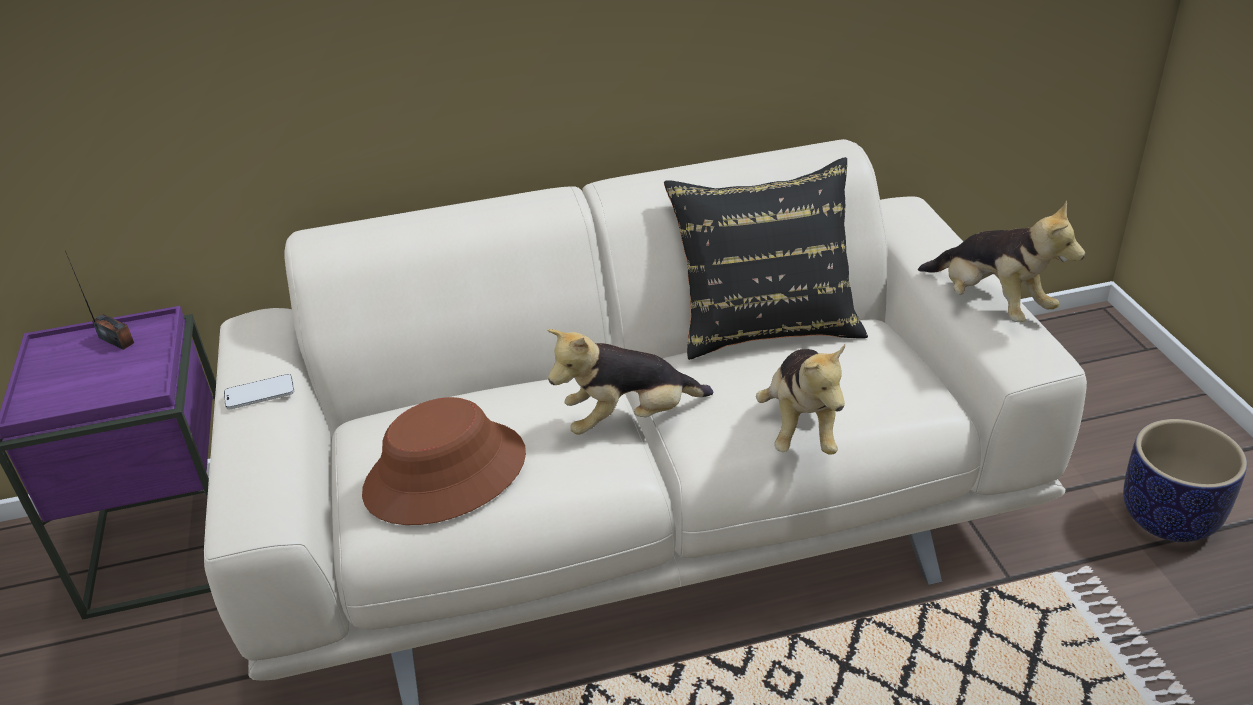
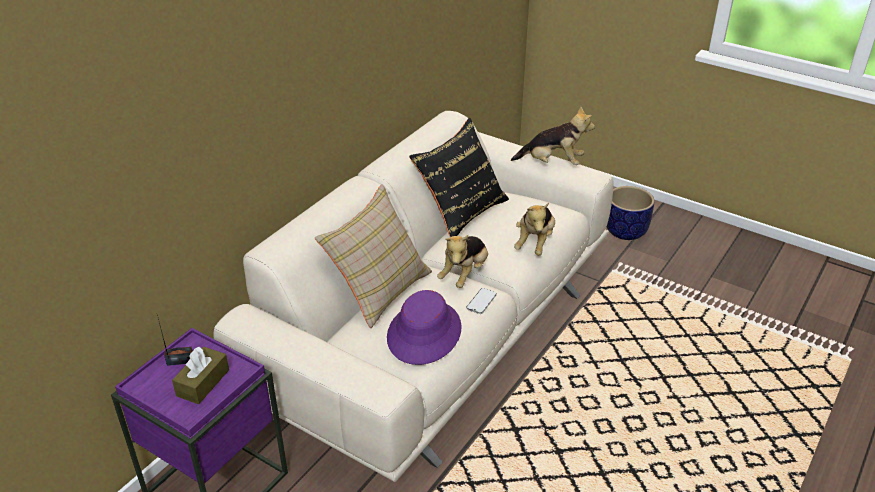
camera: 45 degrees left, 0 degrees up
(94, 379) = (203, 383): none -> brown tissue box
(259, 394) = (300, 344): phone -> phone (481, 302)
(445, 474) = (424, 333): brown hat -> purple hat
(493, 380) = (379, 289): none -> beige pillow
(801, 426) = (535, 243): plush toy -> plush toy turned 60 degrees clockwise

